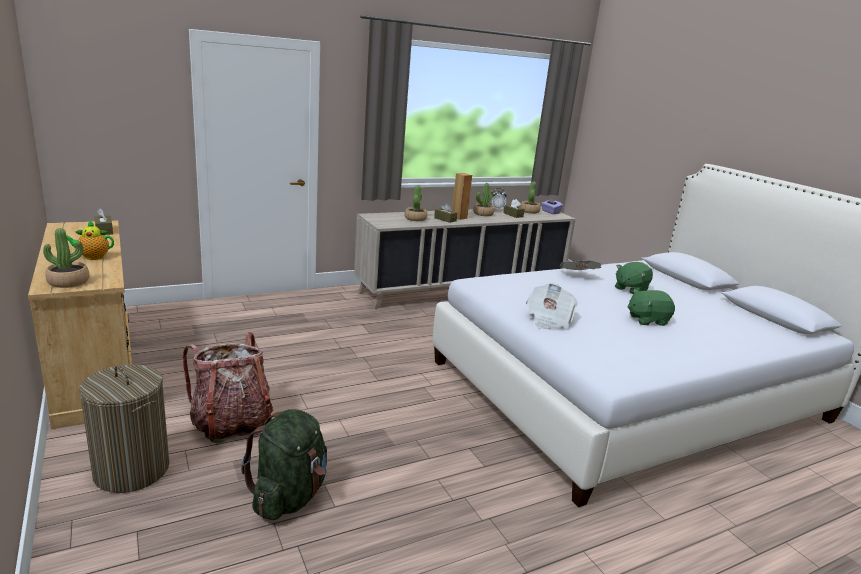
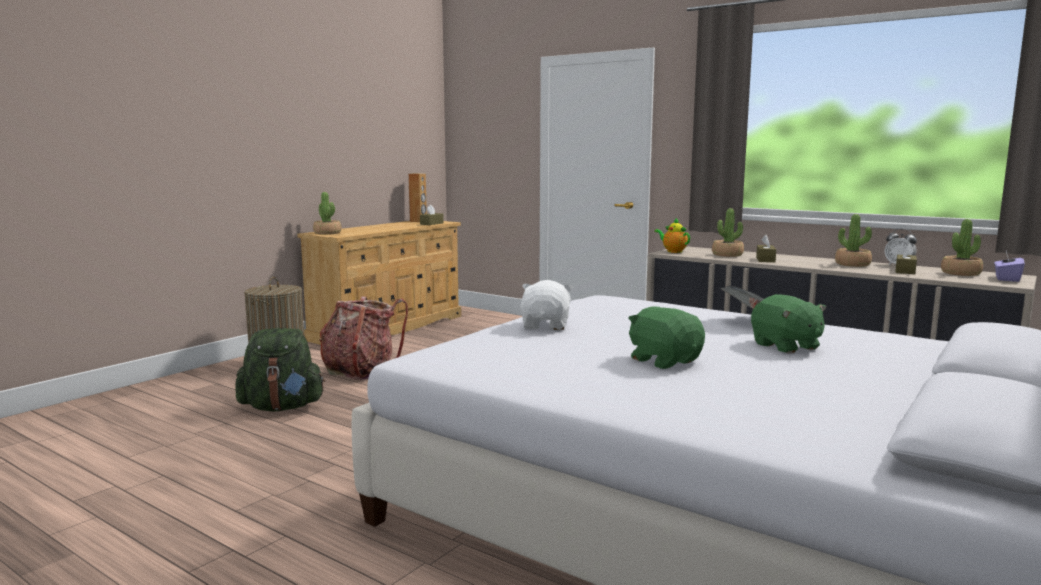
camera: 65 degrees right, 10 degrees down
(92, 257) = (377, 229): teapot -> teapot (673, 251)
(459, 217) = (796, 261): brown speaker -> brown speaker (418, 221)
(548, 320) = (546, 325): newspaper -> white plush toy
(630, 289) = (785, 346): green plush toy -> green plush toy turned 135 degrees counterclockwise

